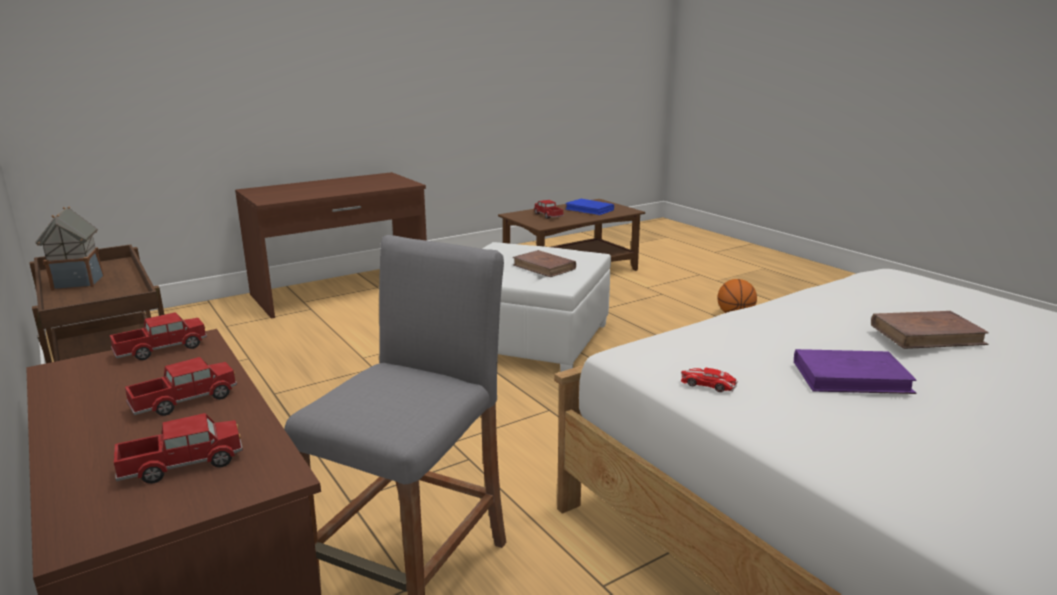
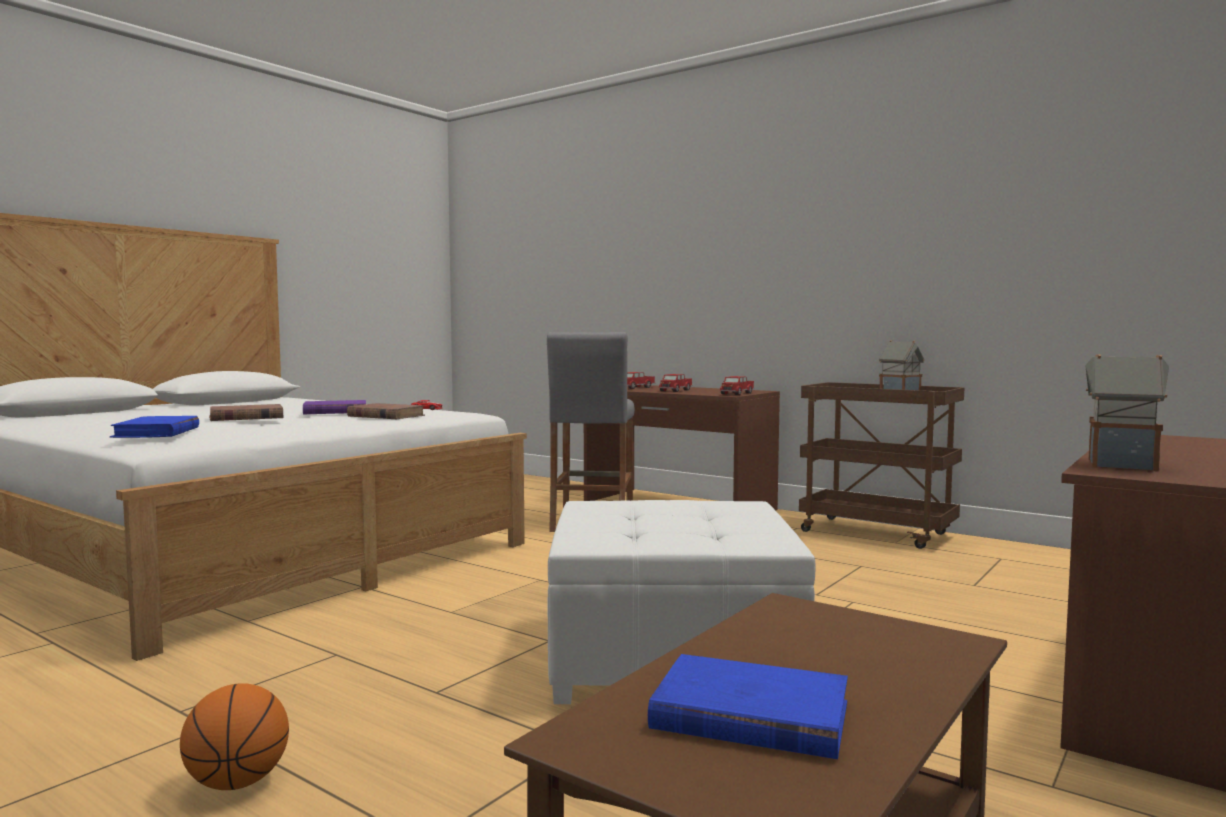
camera: 160 degrees right, 15 degrees down
(388, 185) = (1119, 465): none -> toy house
(544, 267) = (640, 519): brown book -> brown book (386, 416)
(548, 216) = (842, 651): toy truck -> none
(928, 284) = (157, 432): none -> blue book

